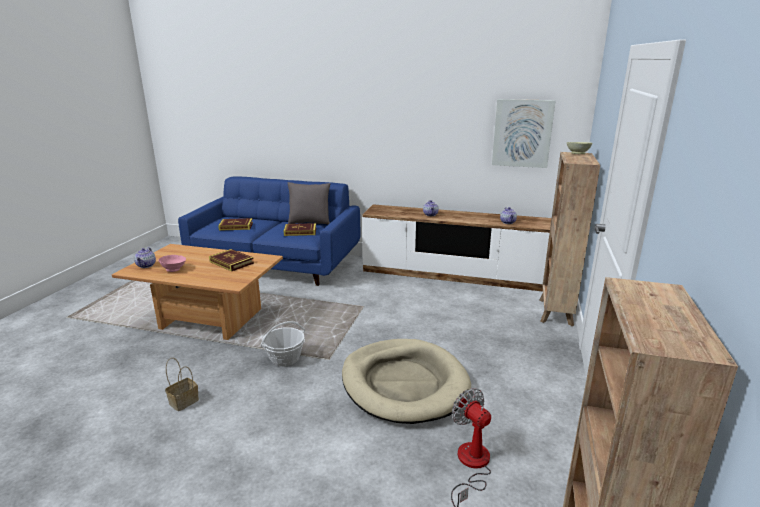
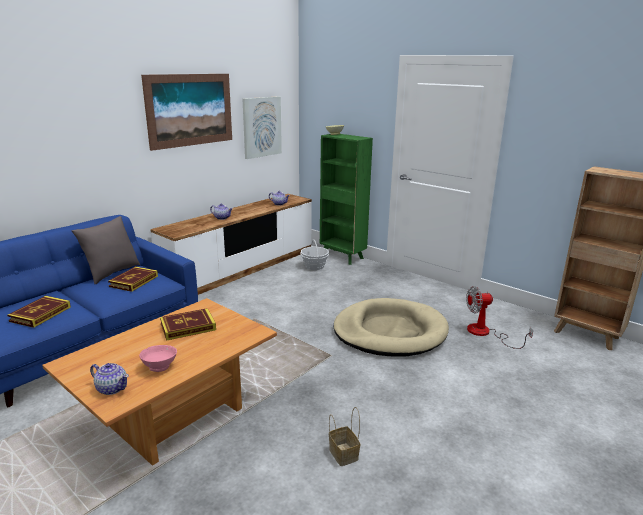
camera: 65 degrees left, 0 degrees up
(285, 358) = (310, 378): basket -> basket (314, 266)
(429, 105) = (190, 110): none -> picture
(555, 313) = (342, 257): brown bookcase -> green bookcase

